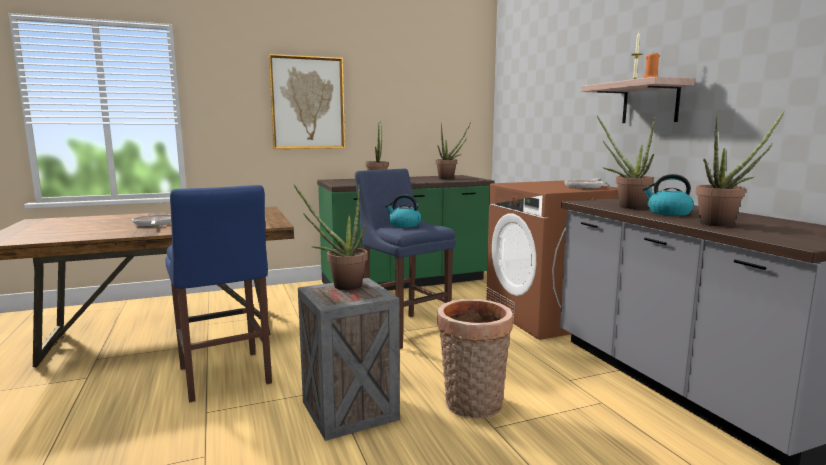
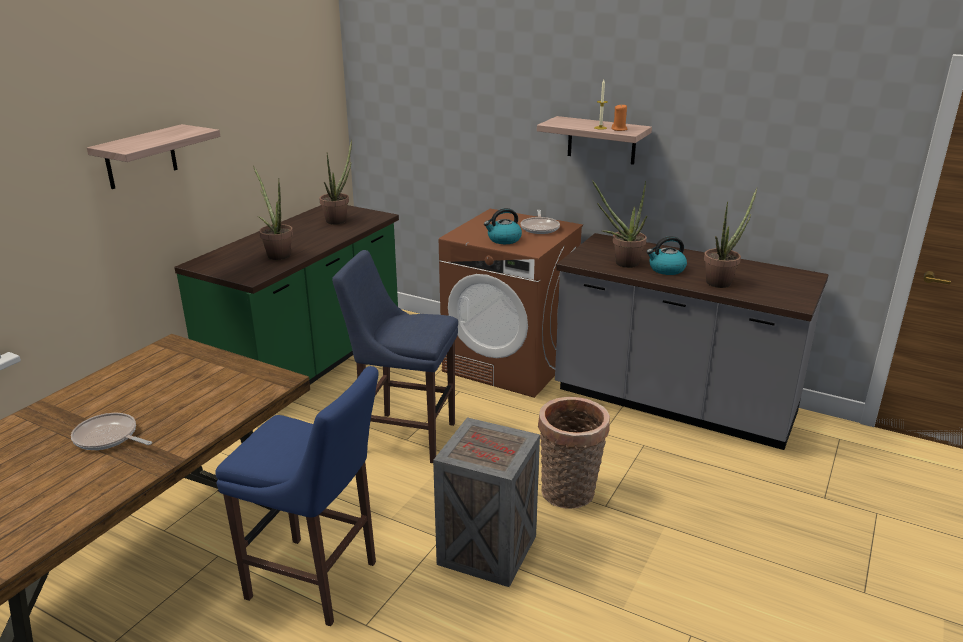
camera: 40 degrees left, 15 degrees up
(307, 103) = (141, 157): picture -> shelf
(341, 286) = (468, 440): potted plant -> none
(404, 225) = (406, 327): kettle -> kettle (503, 240)

